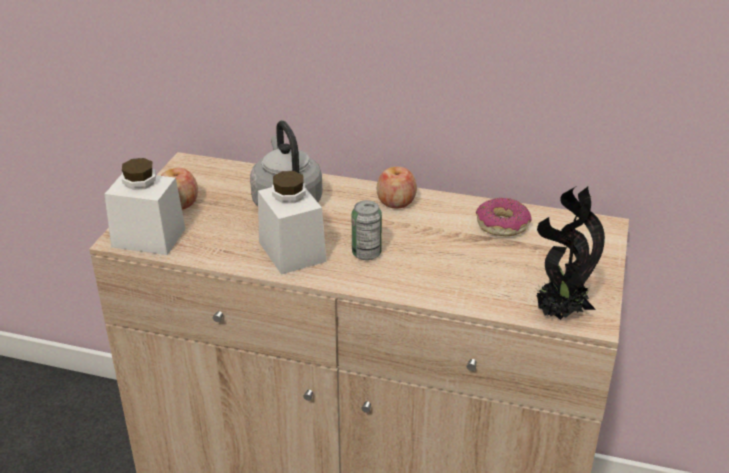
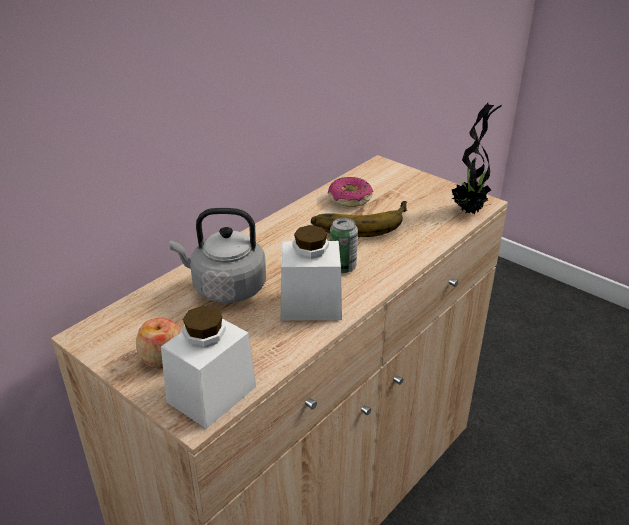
camera: 65 degrees left, 0 degrees up
(396, 201) = (278, 233): apple -> none
(460, 242) = (359, 221): none -> banana

